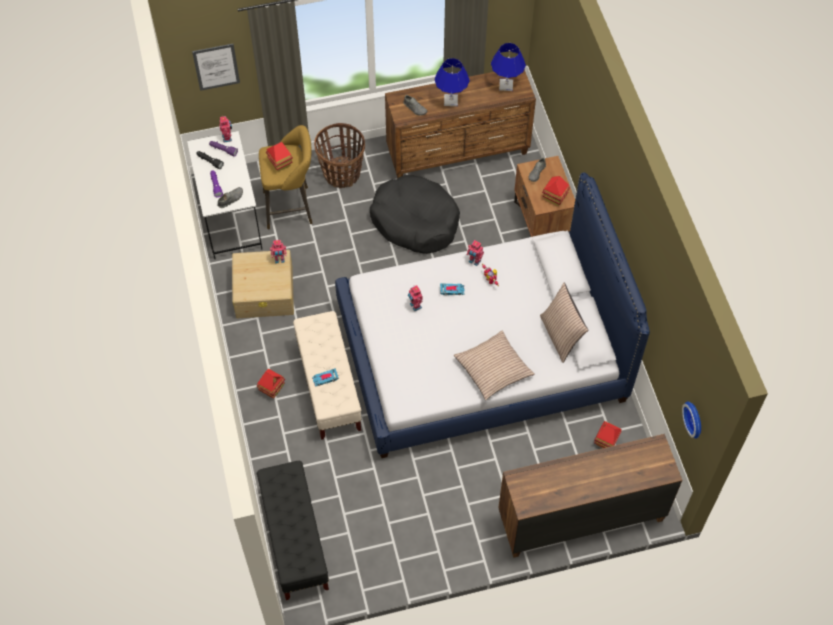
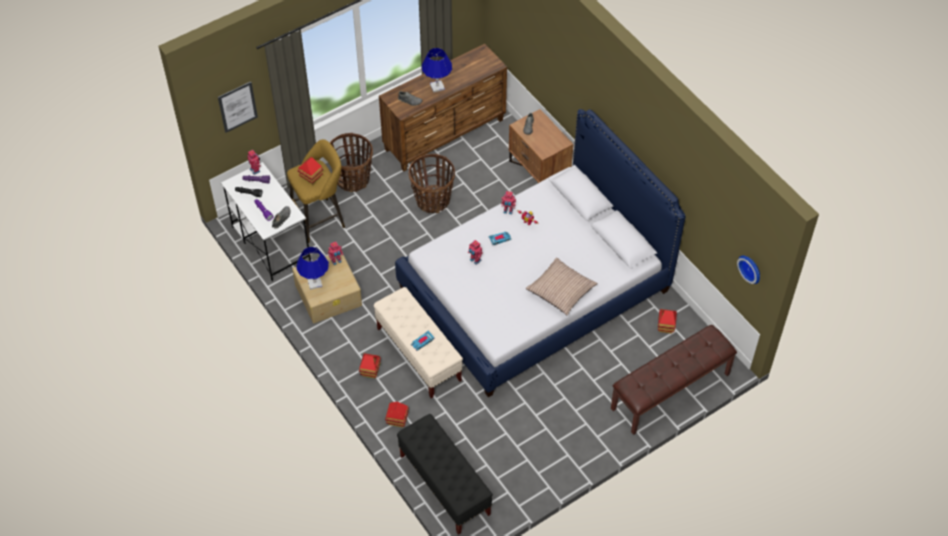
camera: 20 degrees left, 5 degrees down
(415, 221) = (433, 200): black dog bed -> basket
(506, 85) = (478, 62): blue table lamp -> blue table lamp (315, 283)
(554, 198) = (552, 142): toy house -> toy house (397, 420)
(561, 336) = (604, 248): pillow -> none
(580, 517) = (670, 392): brown dresser -> brown bench

